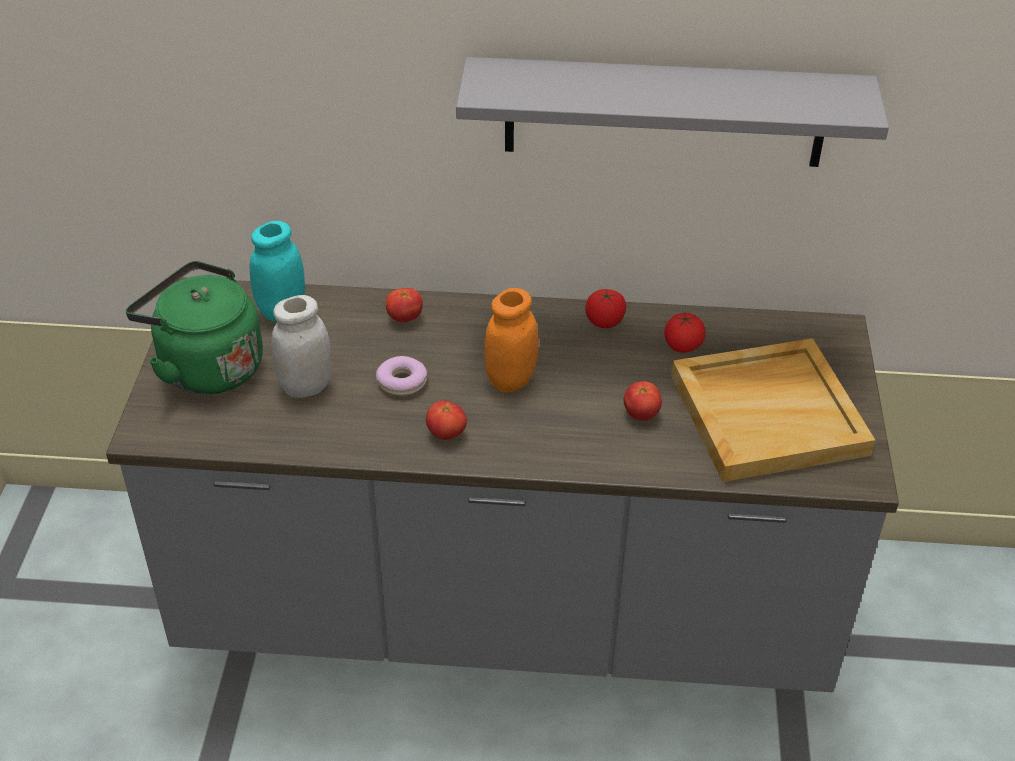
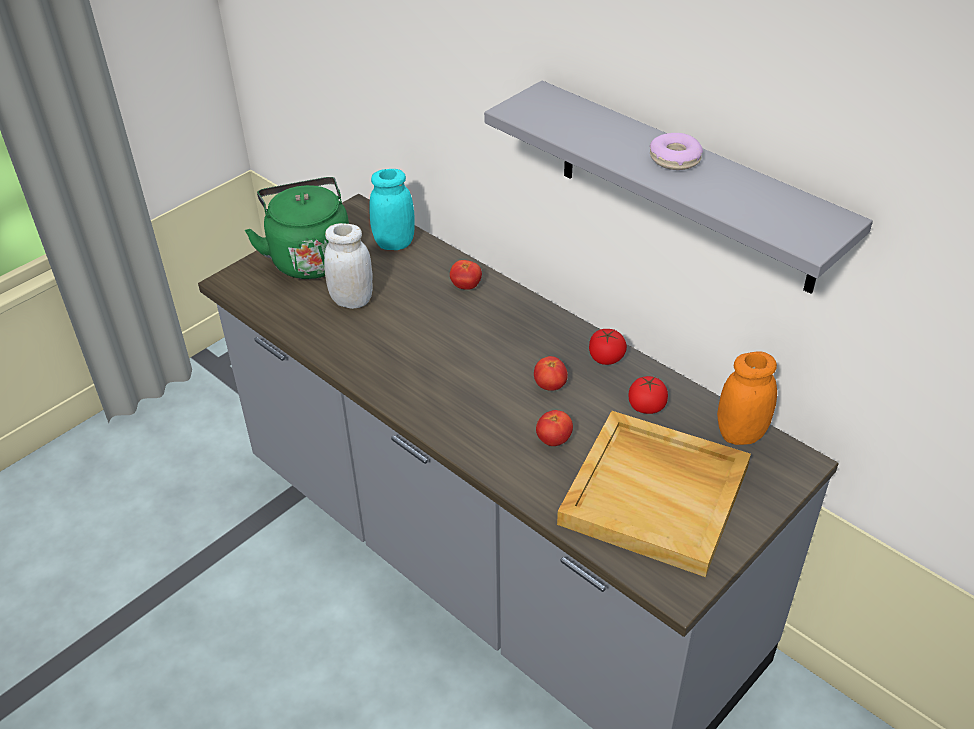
camera: 40 degrees right, 0 degrees up
(402, 382) = (414, 328): donut -> donut (674, 159)
(446, 434) = (402, 379): tomato -> tomato (550, 386)
(511, 380) = (488, 365): orange jar -> orange jar (741, 434)

